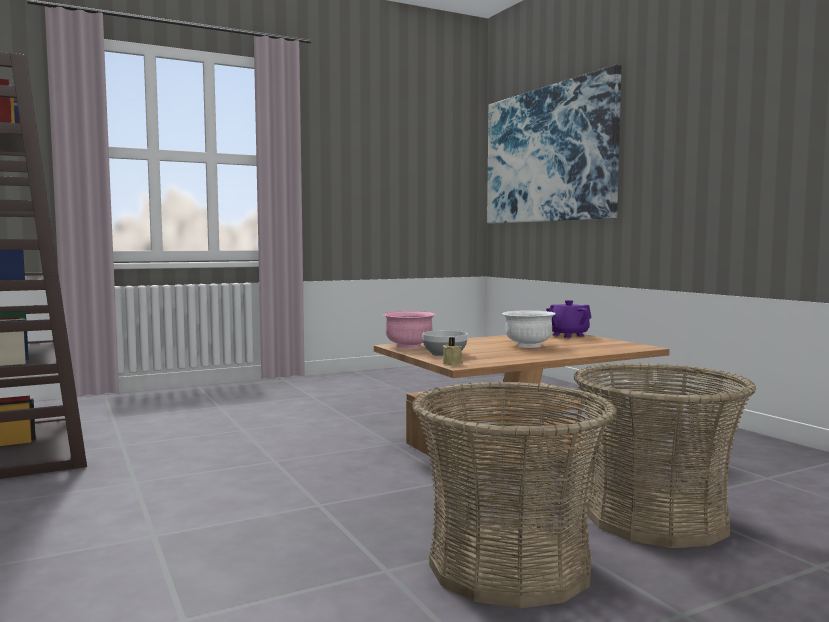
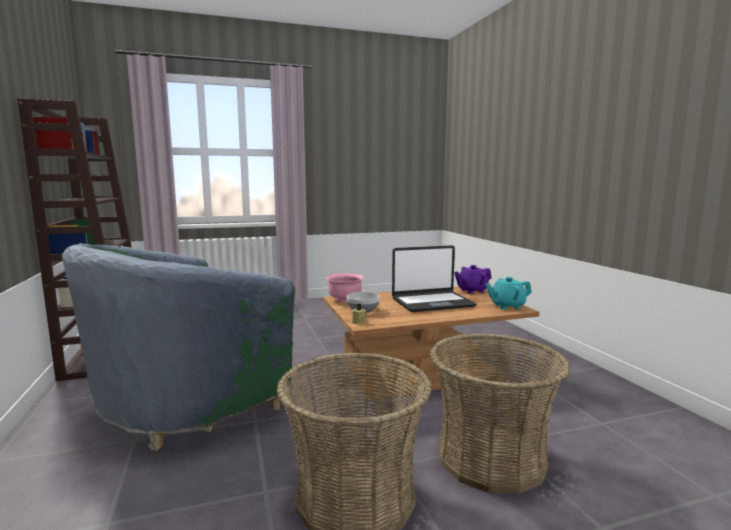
camera: 10 degrees right, 5 degrees up
(211, 496) = (189, 406): none -> green armchair
(528, 345) = (432, 302): white bowl -> laptop
(548, 155) = (483, 145): picture -> none
(626, 345) = (507, 306): none -> turquoise teapot

